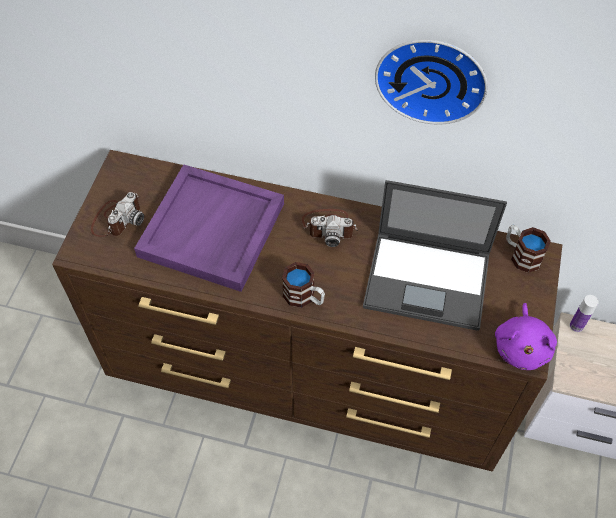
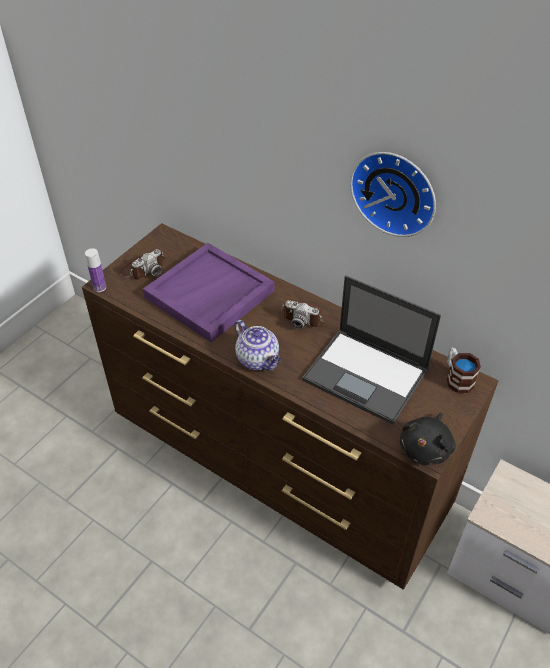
camera: 20 degrees right, 10 degrees down
(304, 297) = (258, 360): mug -> teapot
(522, 347) = (426, 448): purple plush toy -> black plush toy
(576, 326) = (511, 474): bottle -> bottle (99, 287)

